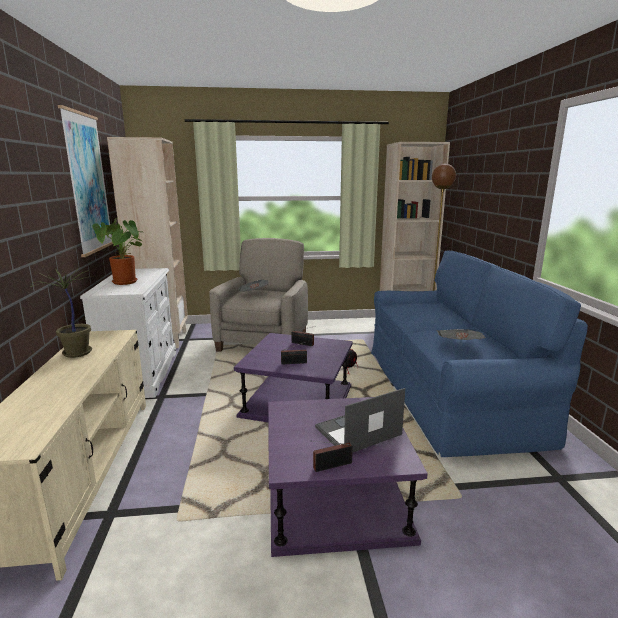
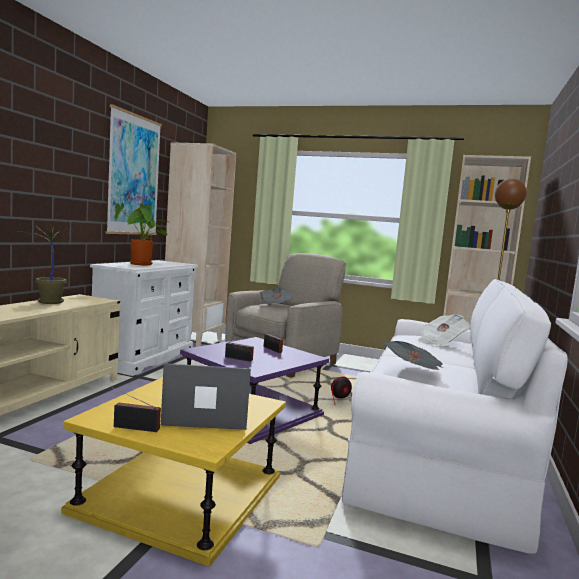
camera: 25 degrees right, 10 degrees down
(335, 497) = (180, 494): purple side table -> yellow side table
(427, 308) = (440, 342): none -> newspaper
(447, 390) = (437, 449): blue sofa -> white sofa

